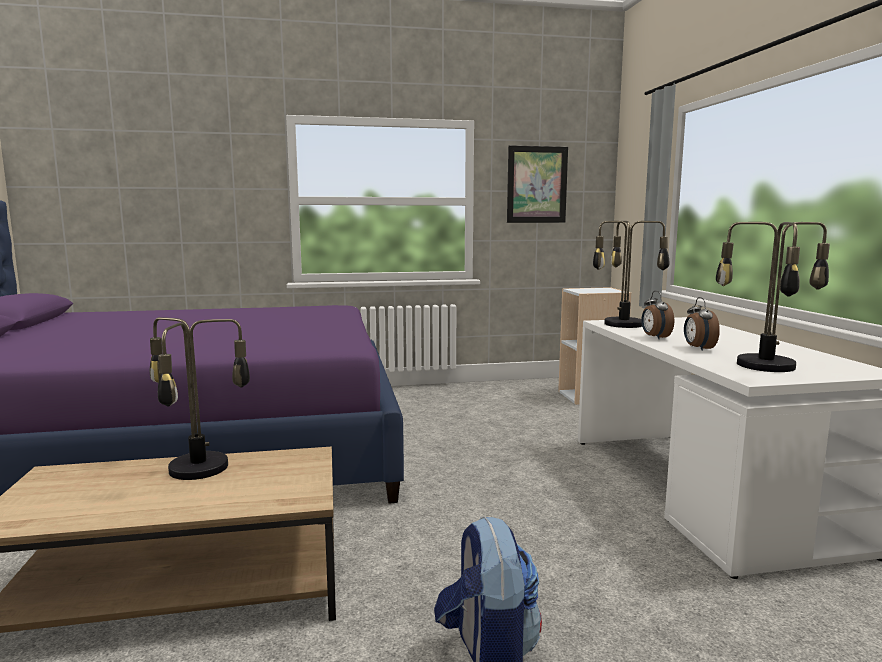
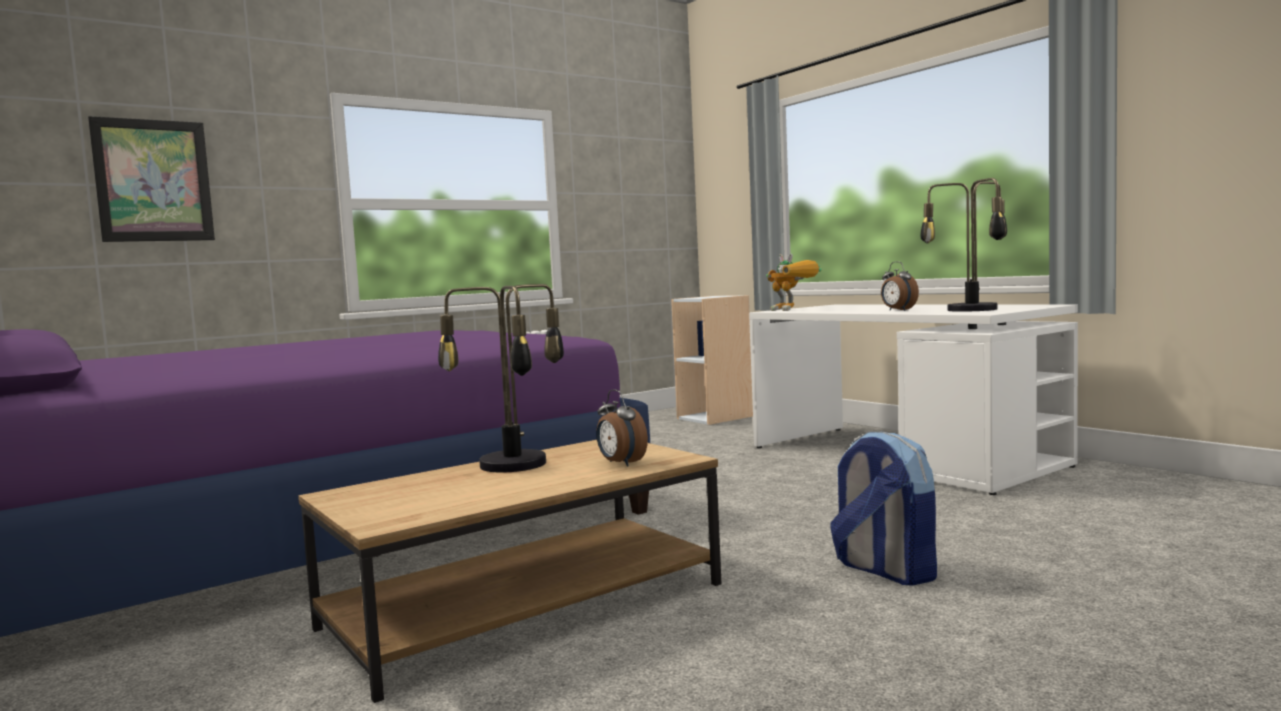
camera: 25 degrees left, 5 degrees down
(537, 184) = (620, 186): picture -> picture (153, 181)
(623, 324) = (794, 310): table lamp -> toy robot
(654, 337) = (845, 311): alarm clock -> alarm clock (620, 463)

